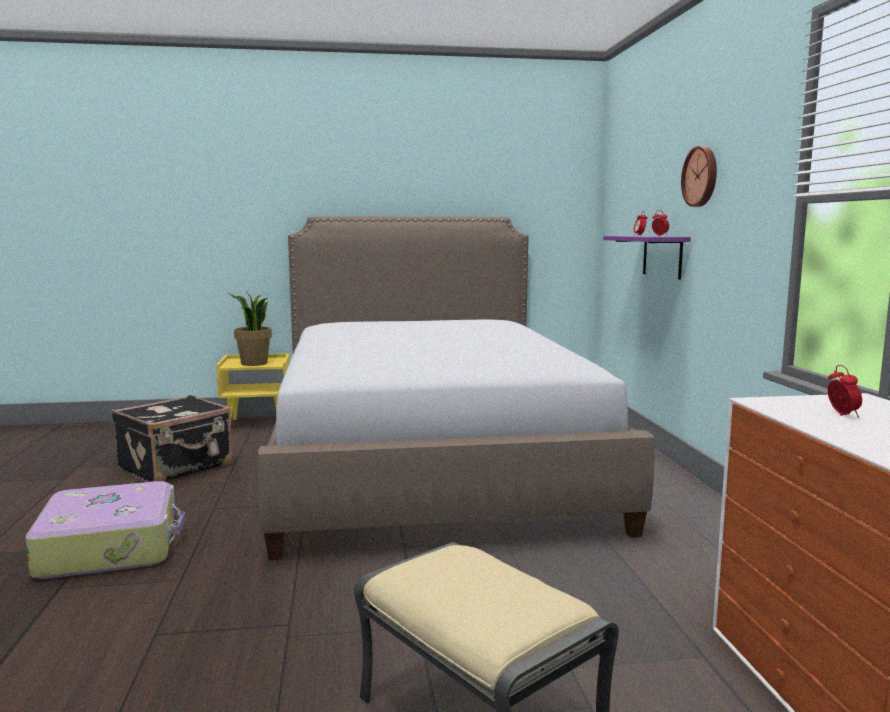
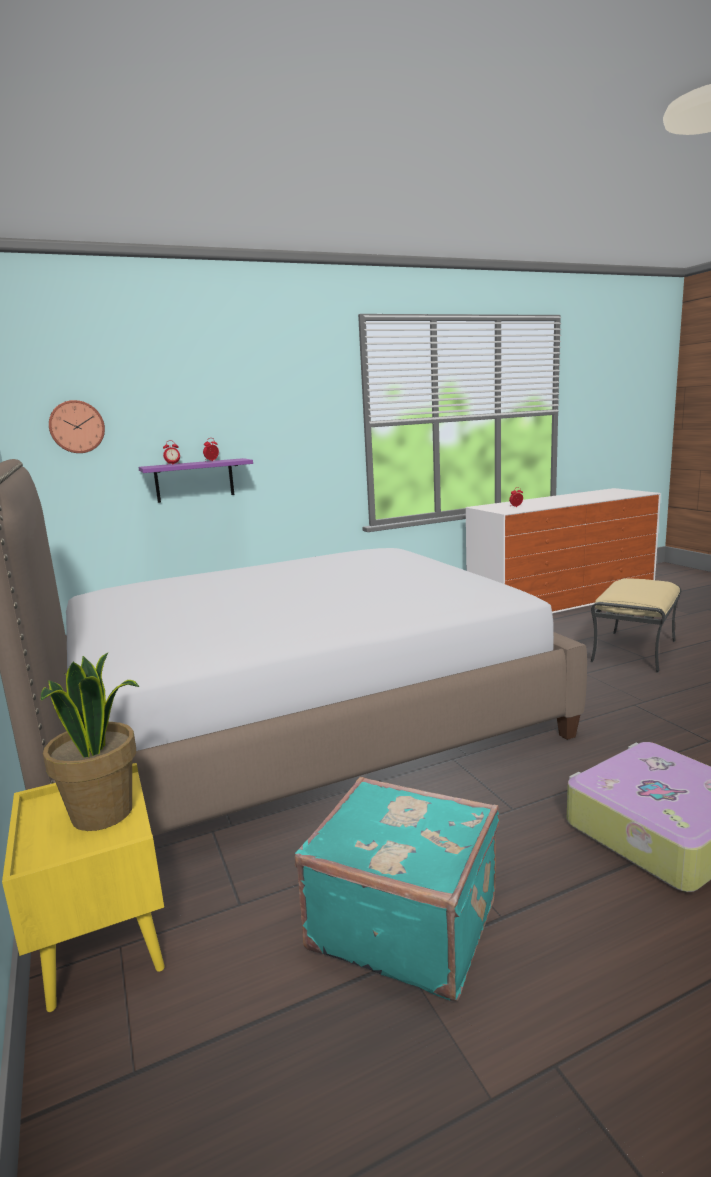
camera: 105 degrees left, 5 degrees up
(177, 467) = (404, 921): black suitcase -> turquoise suitcase
(701, 176) = (250, 409): wall clock -> wall clock (77, 427)

